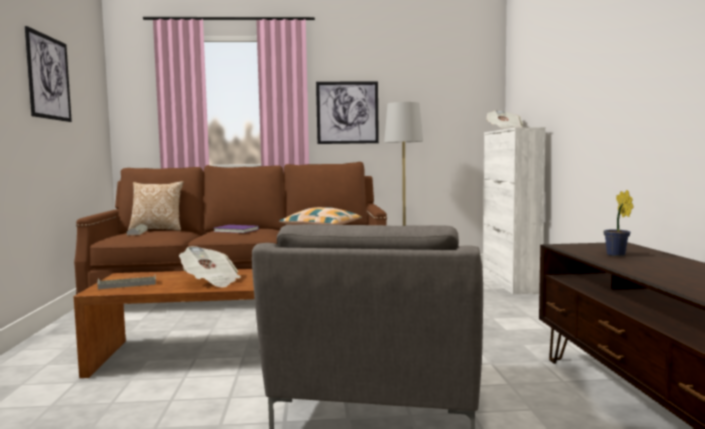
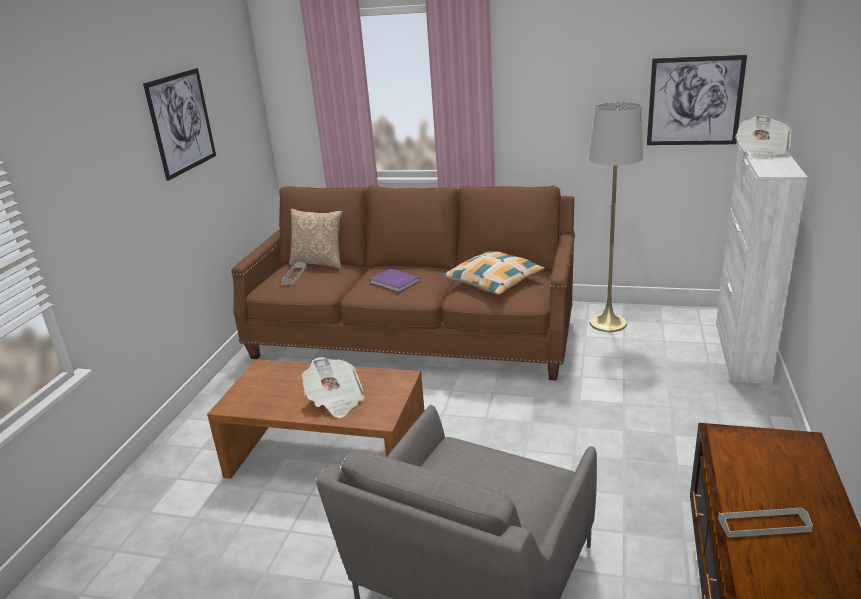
camera: 20 degrees right, 20 degrees up
(127, 285) = (258, 394): grey tray -> grey tray (763, 525)
(347, 112) = (548, 105): picture -> picture (694, 101)
(617, 255) = (766, 487): potted plant -> none

